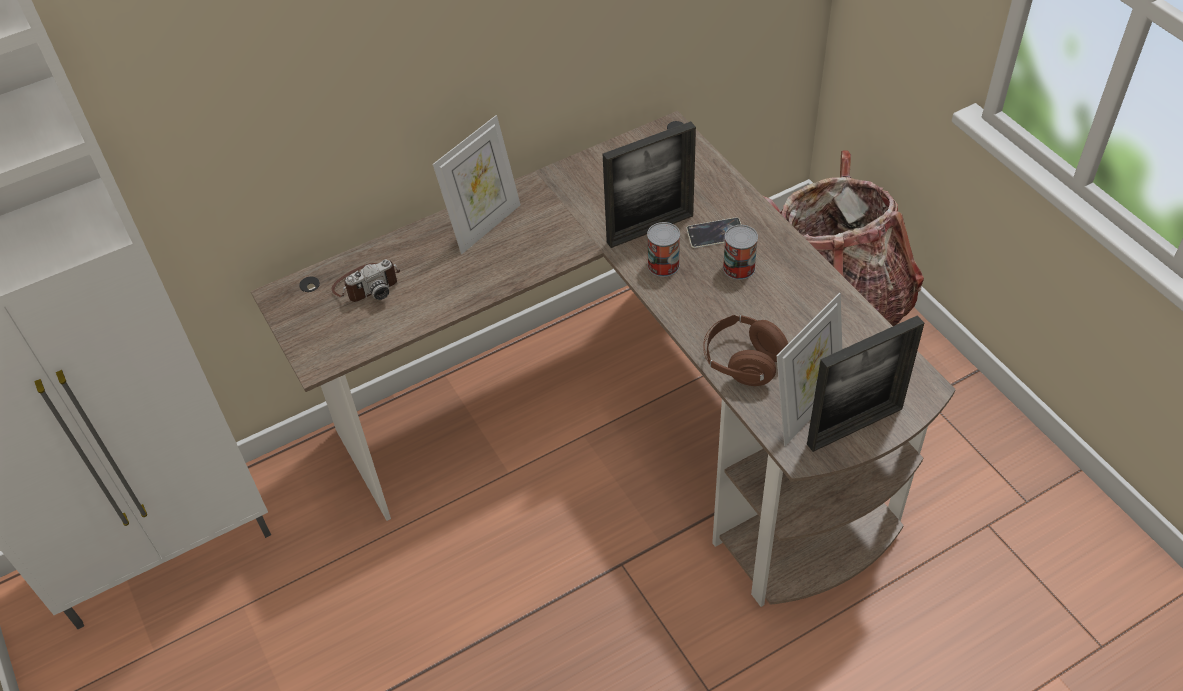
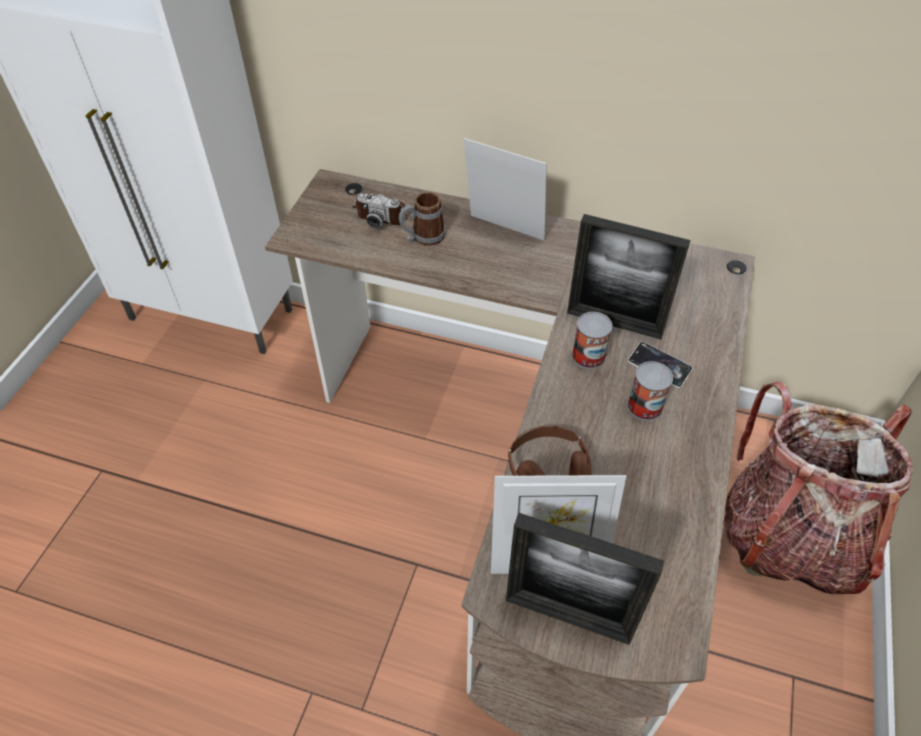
camera: 45 degrees right, 0 degrees up
(428, 277) = (422, 237): none -> mug
(484, 225) = (503, 232): picture frame -> picture frame turned 150 degrees counterclockwise

